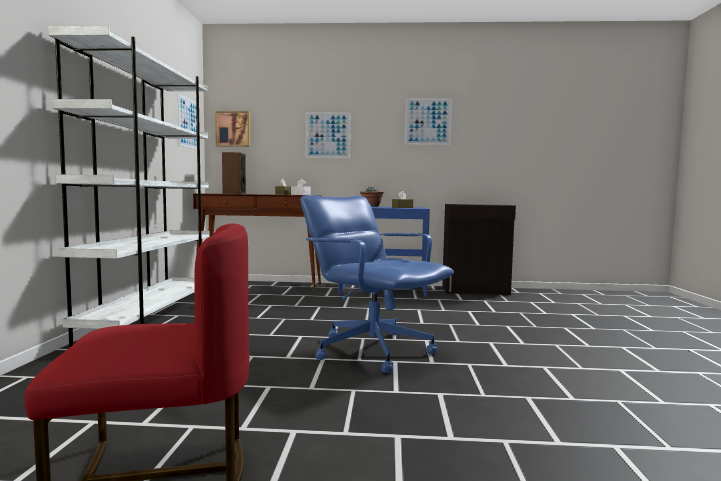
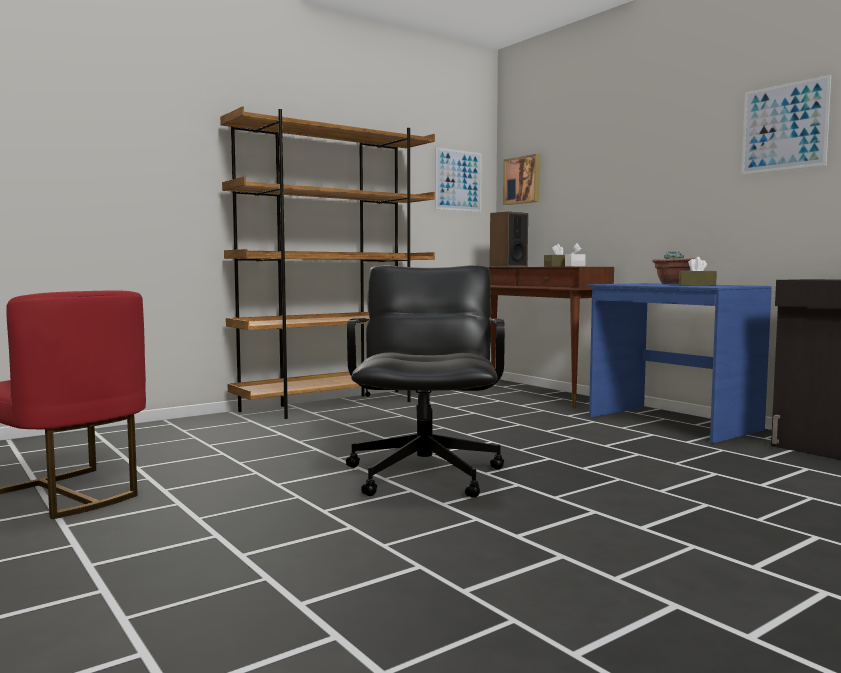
camera: 50 degrees right, 0 degrees up
(151, 320) = (337, 405): white bookcase -> brown bookcase
(327, 135) = (628, 173): picture -> none
(372, 350) = (426, 475): blue office chair -> black office chair

